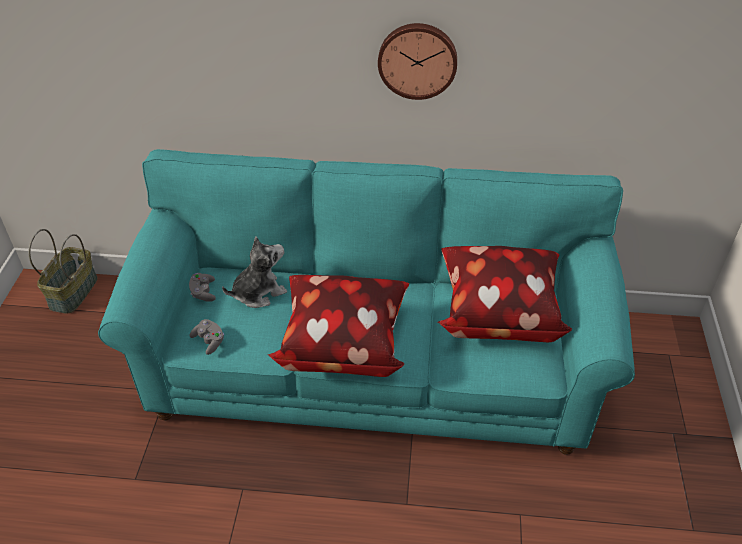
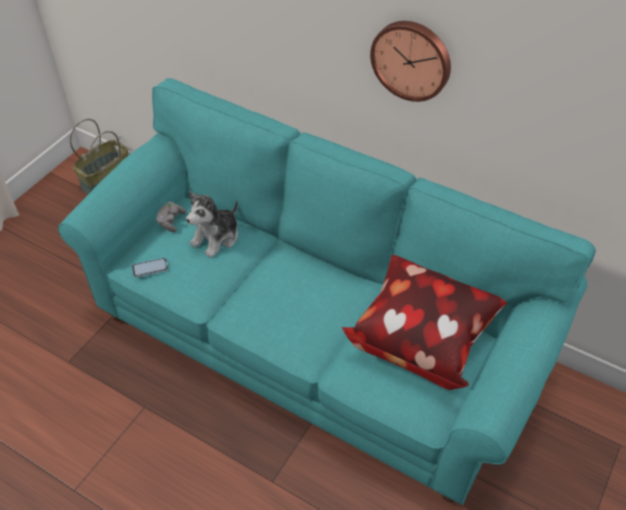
camera: 25 degrees right, 5 degrees up
(209, 341) = (150, 268): grey game controller -> phone
(258, 292) = (216, 238): plush toy -> plush toy turned 135 degrees clockwise
(342, 344) = (260, 313): pillow -> none

